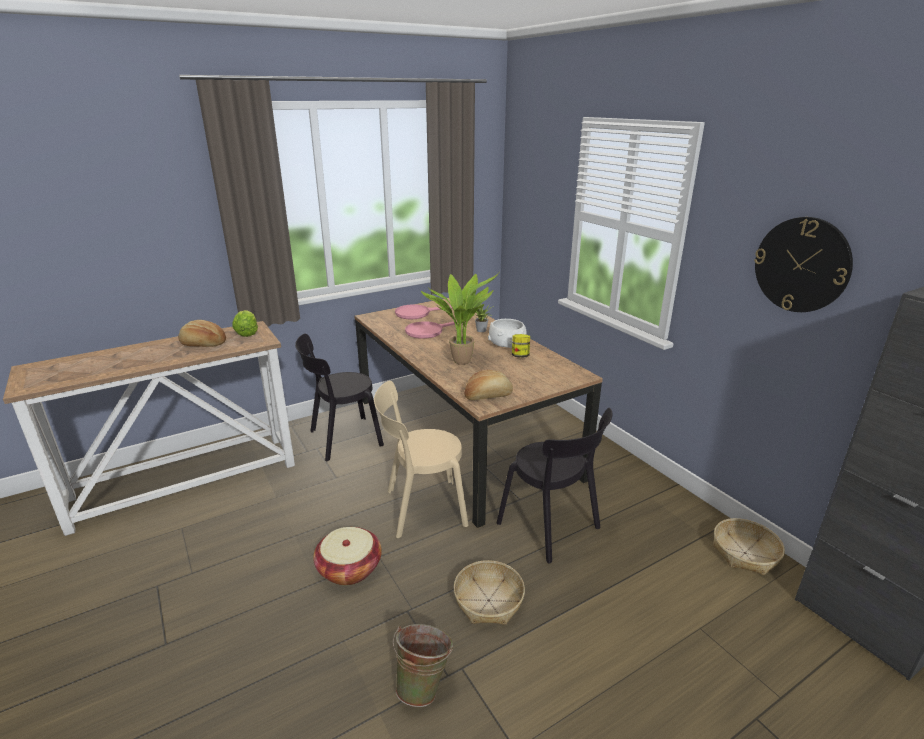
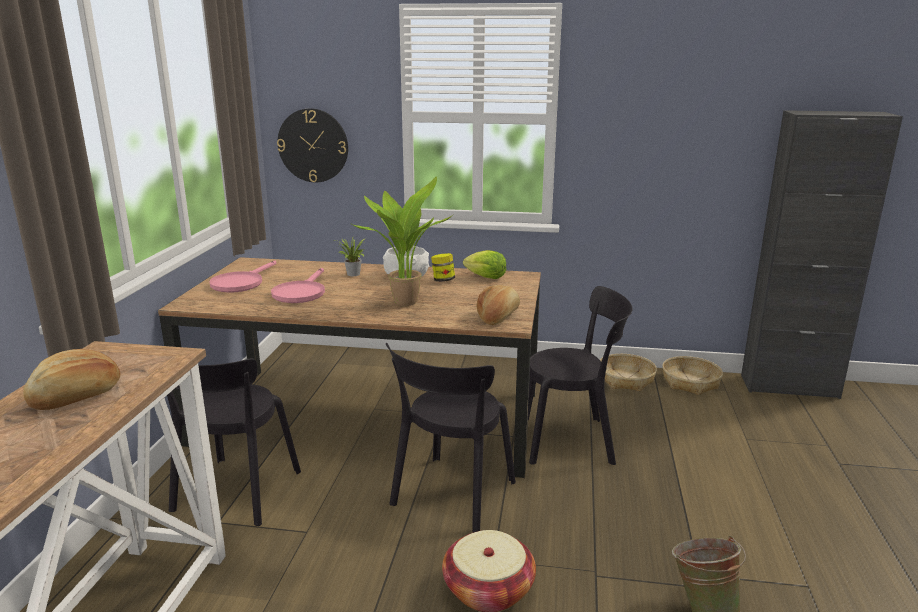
camera: 50 degrees left, 5 degrees down
(247, 333) = (116, 359): lettuce -> lettuce (486, 277)
(421, 508) = (451, 496): beige chair -> black chair
(489, 600) = (629, 518): basket -> basket (626, 379)
(801, 265) = (680, 118): wall clock -> wall clock (313, 145)

